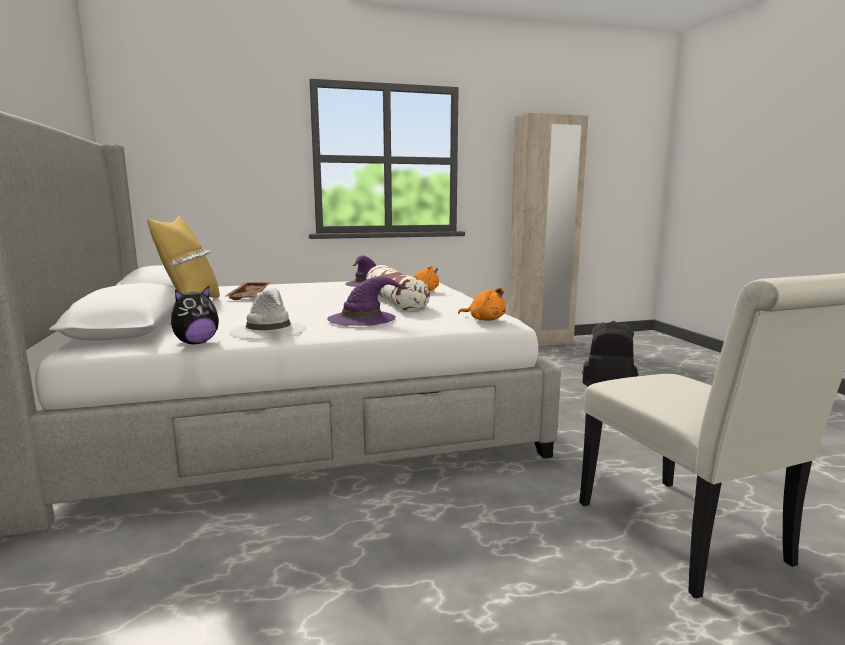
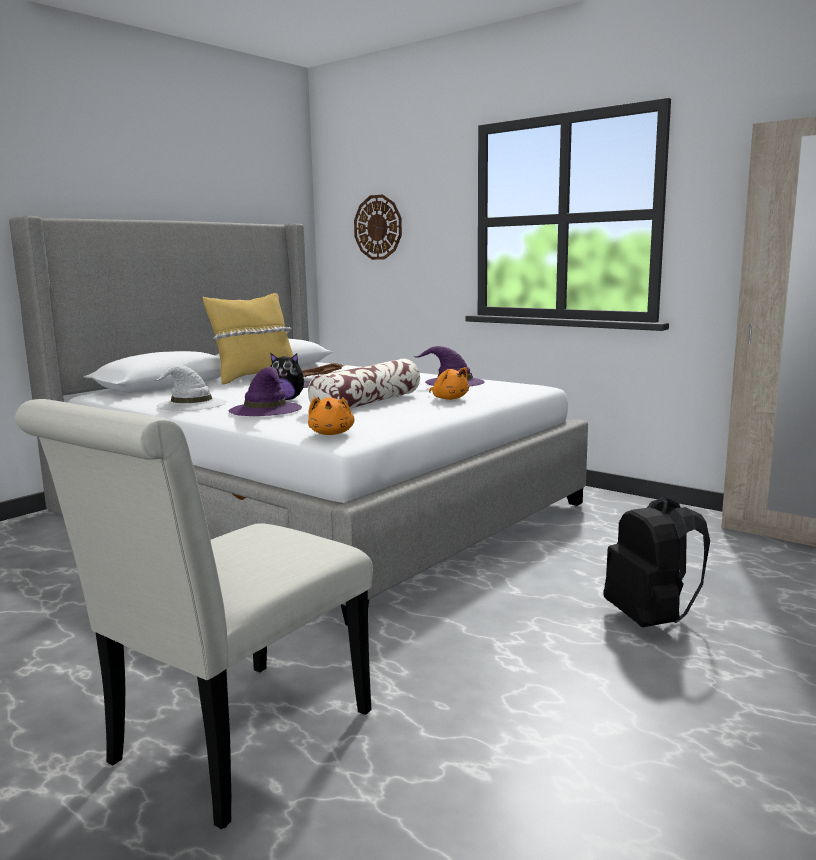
camera: 55 degrees right, 0 degrees up
(196, 155) = (378, 227): none -> wall clock
(196, 343) = (135, 403): plush toy -> plush toy (287, 399)

